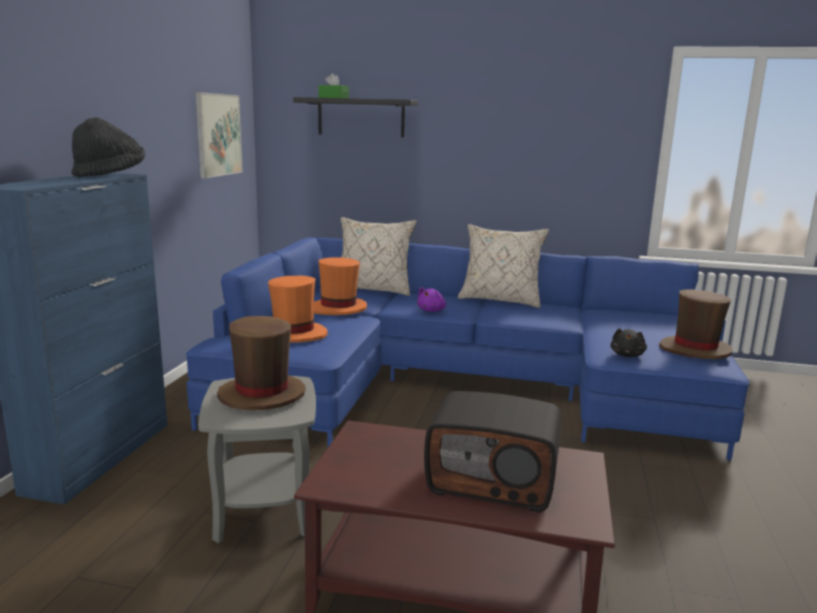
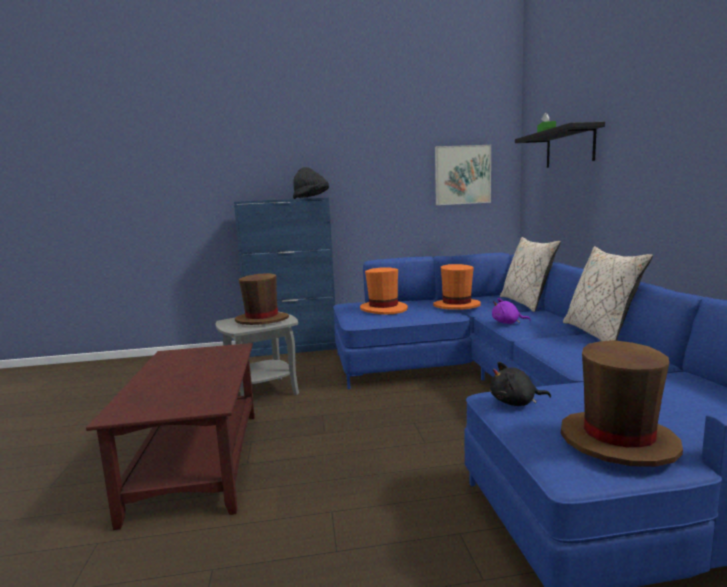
camera: 70 degrees right, 5 degrees down
(493, 480) = (175, 384): radio -> none

